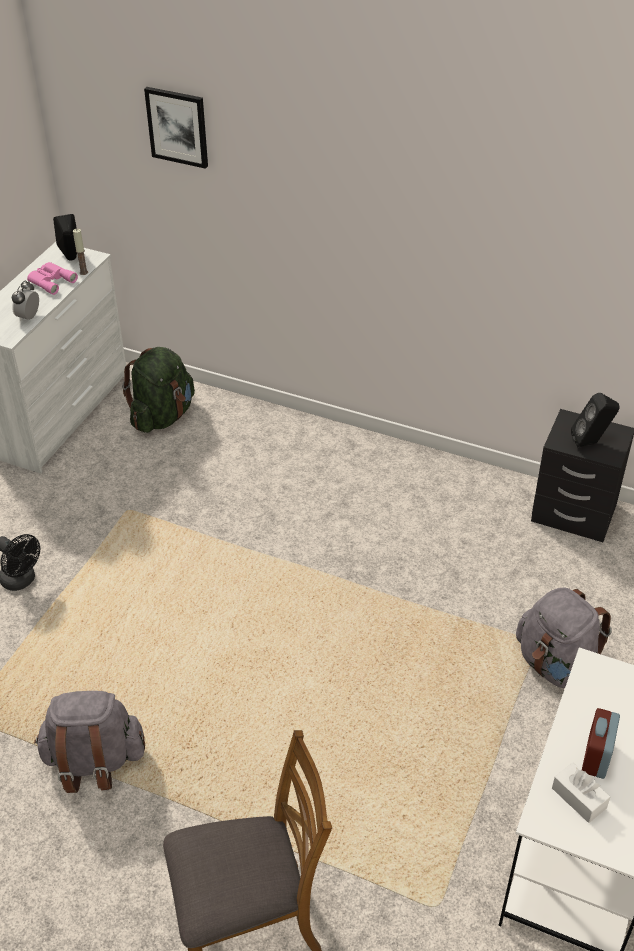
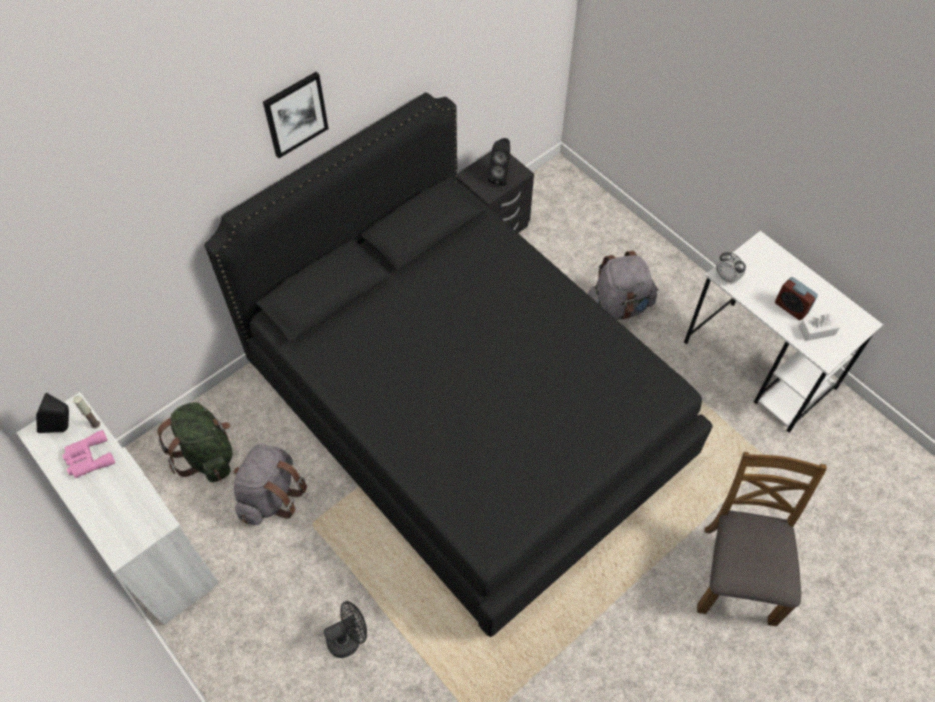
camera: 65 degrees left, 15 degrees up
(28, 317) = (137, 495): alarm clock -> alarm clock (726, 278)
(94, 761) = (568, 635): grey backpack -> grey backpack (270, 496)
(177, 127) = (93, 236): picture -> picture (295, 114)
(317, 578) = (466, 412): none -> black bed

